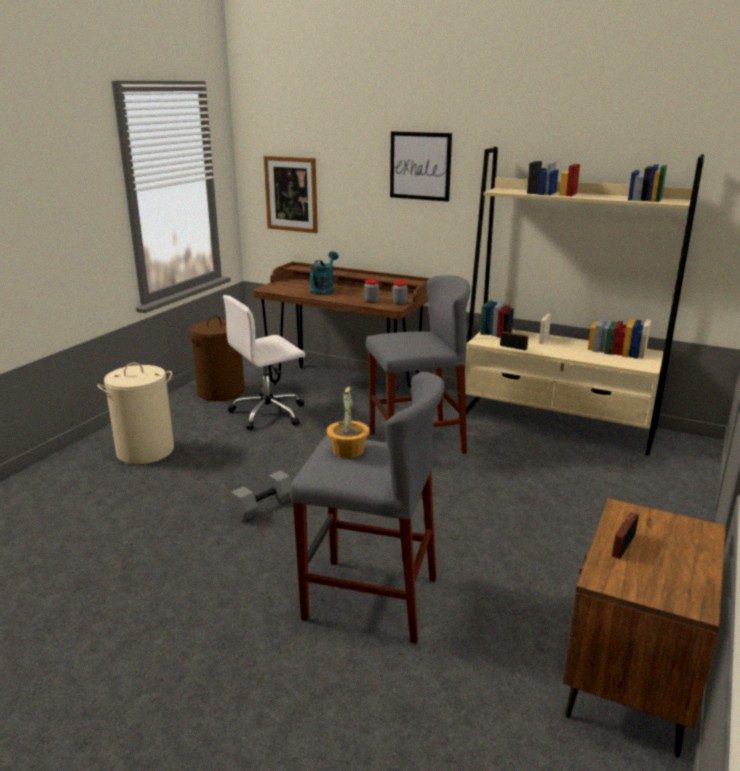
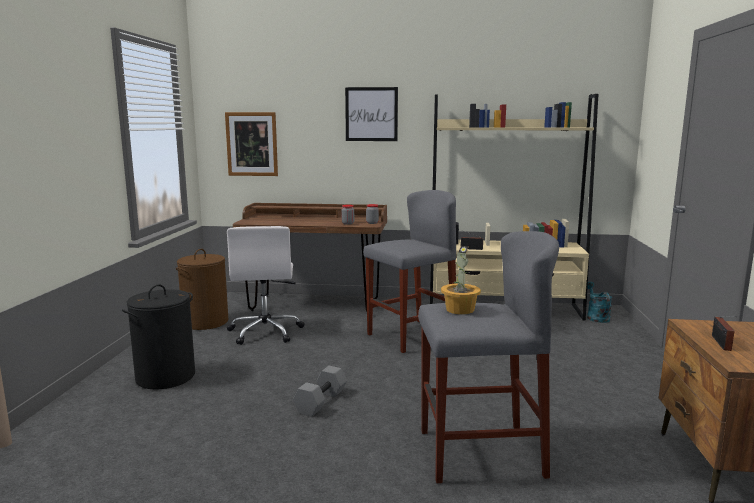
camera: 20 degrees left, 10 degrees down
(146, 451) = (166, 376): beige laundry basket -> black laundry basket
(269, 413) = (265, 332): white office chair -> white office chair turned 45 degrees counterclockwise
(323, 290) = (297, 220): turquoise watering can -> turquoise watering can (596, 317)

